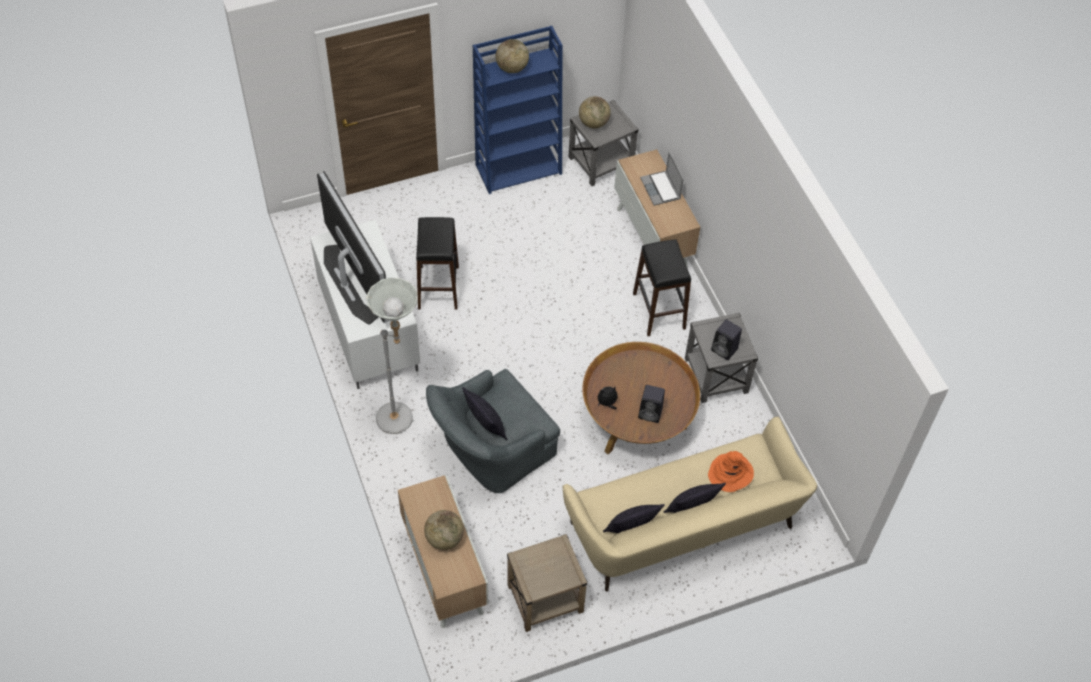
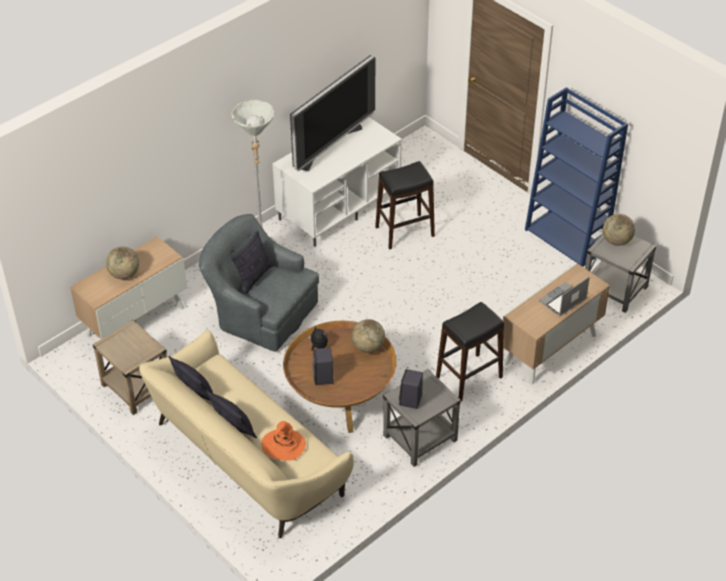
camera: 70 degrees right, 10 degrees down
(512, 68) = (579, 131): globe -> globe (368, 347)

